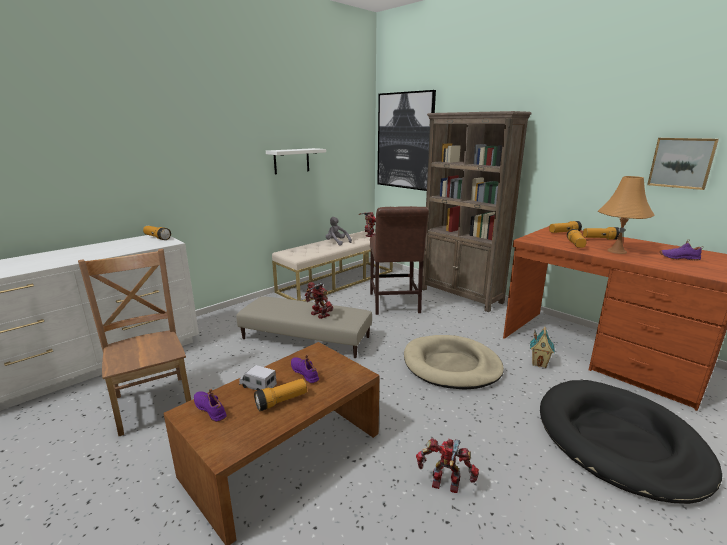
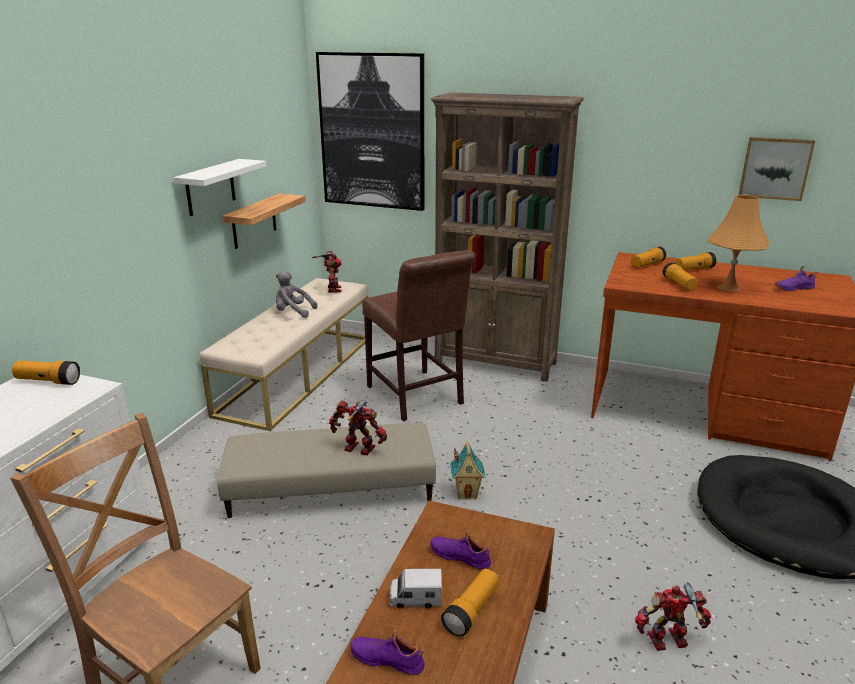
camera: 25 degrees left, 5 degrees up
(322, 186) = (254, 221): none -> shelf
(451, 365) = (560, 476): beige dog bed -> none
(539, 363) = (654, 444): toy house -> toy house (467, 493)

